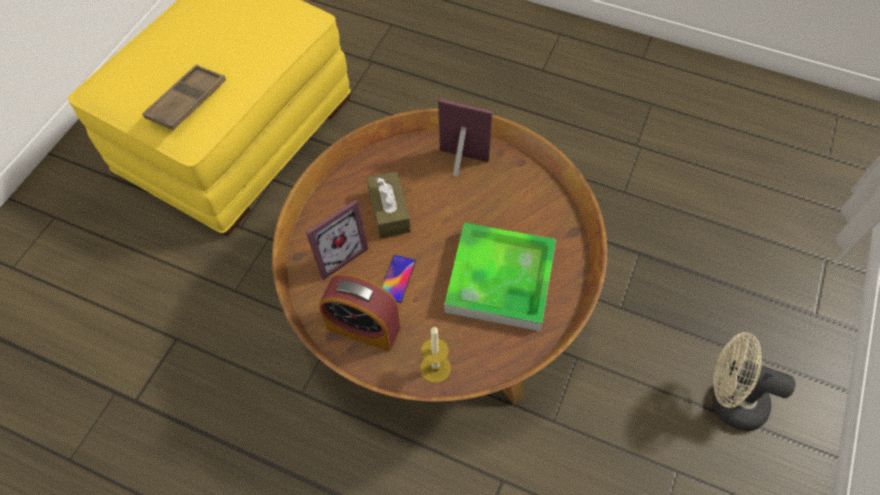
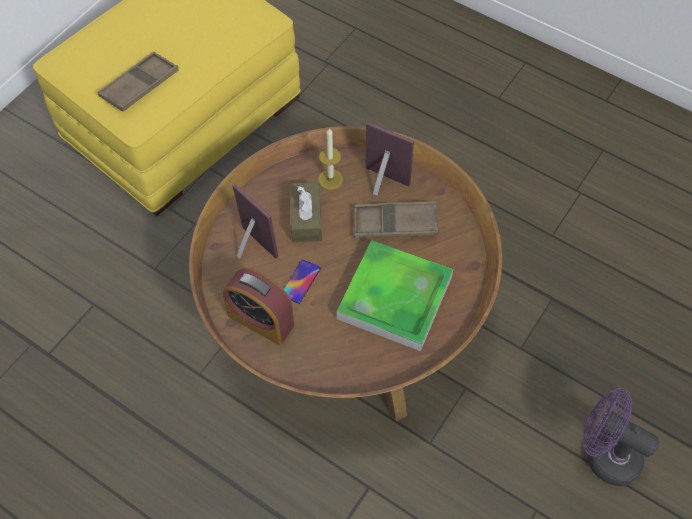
camera: 10 degrees right, 0 degrees up
(336, 254) = (250, 249): picture frame -> picture frame turned 105 degrees counterclockwise
(435, 368) = (318, 367): candle -> candle (330, 179)
(483, 202) = (395, 224): none -> brown tray
(729, 401) = (604, 455): beige fan -> purple fan

